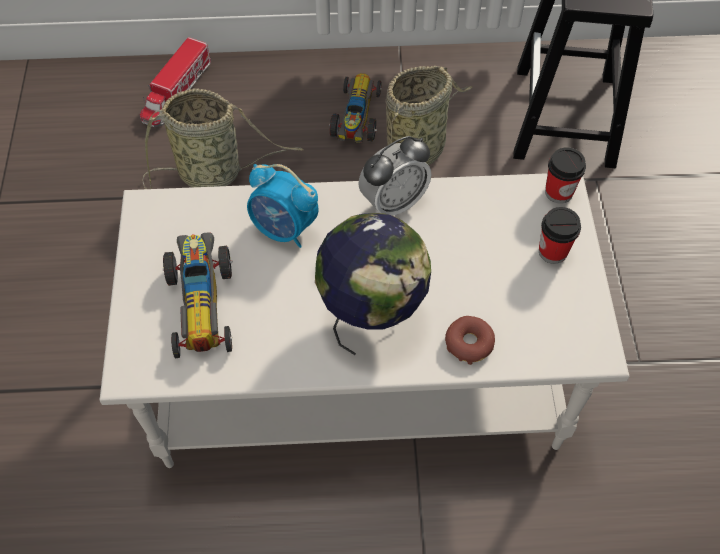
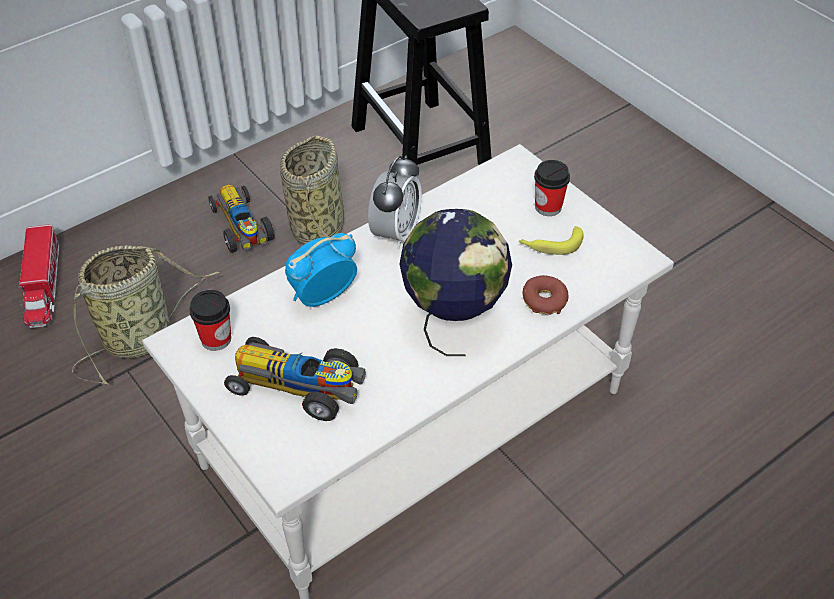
camera: 35 degrees left, 10 degrees down
(201, 301) = (299, 387): toy car -> toy car turned 150 degrees clockwise
(284, 229) = (322, 296): alarm clock -> alarm clock turned 150 degrees clockwise
(522, 291) = (550, 245): none -> banana
(558, 192) = (516, 165): cup -> cup (216, 339)

